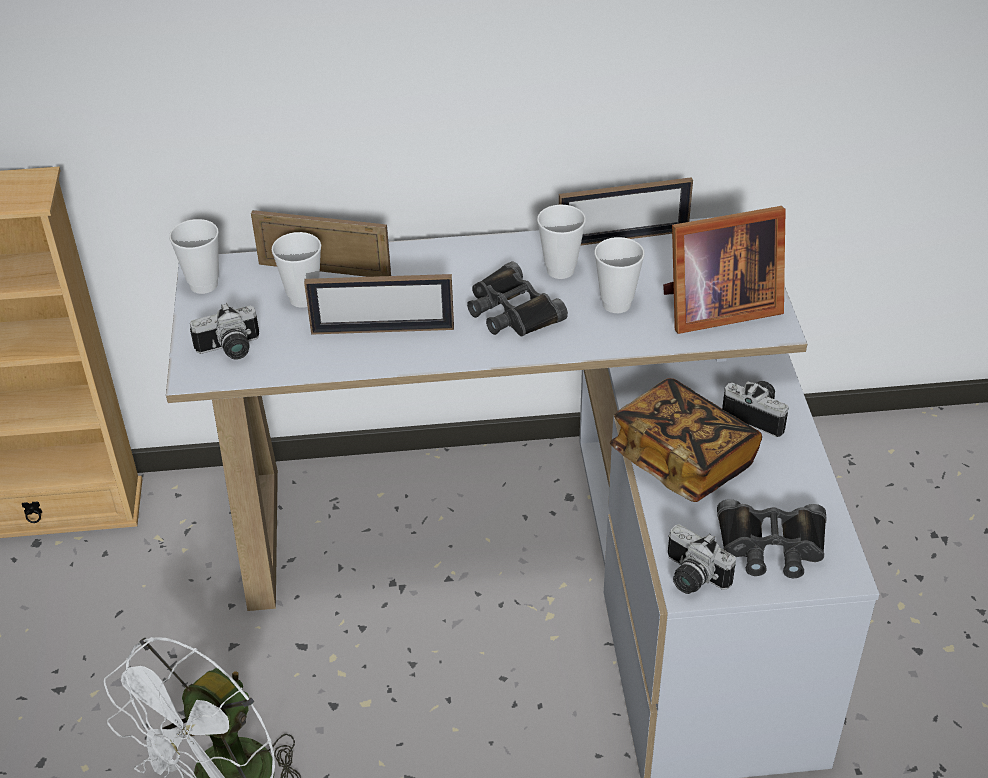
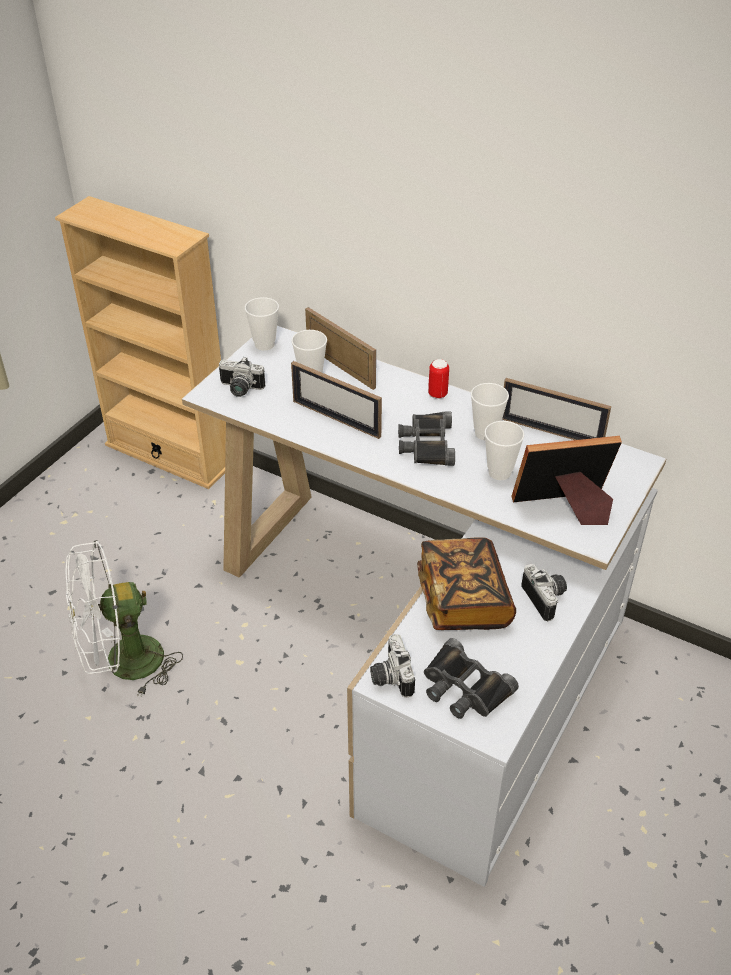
camera: 35 degrees right, 0 degrees up
(466, 251) = (437, 394): none -> can
(715, 308) = (565, 508): picture frame -> picture frame turned 150 degrees clockwise

